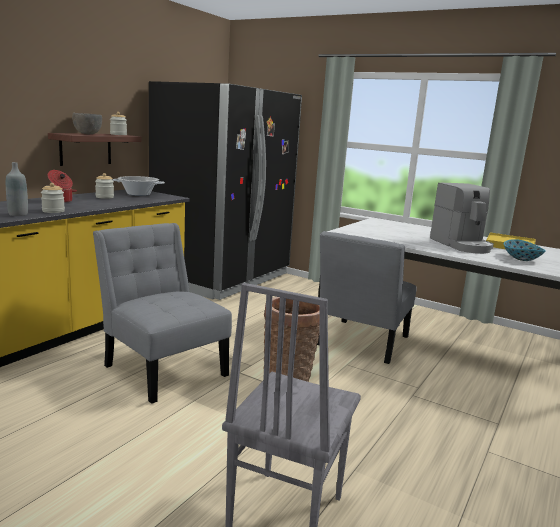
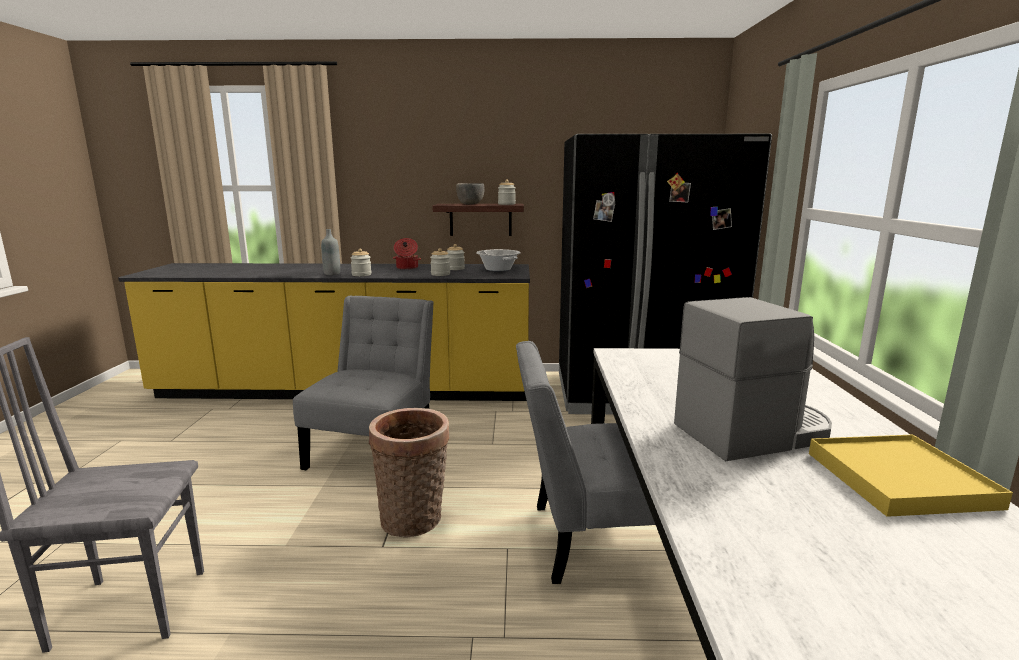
camera: 60 degrees right, 0 degrees up
(118, 202) = (440, 274): none -> jar
(461, 245) = (753, 433): coffee machine -> coffee machine turned 150 degrees counterclockwise
(521, 259) = (776, 504): bowl -> none

